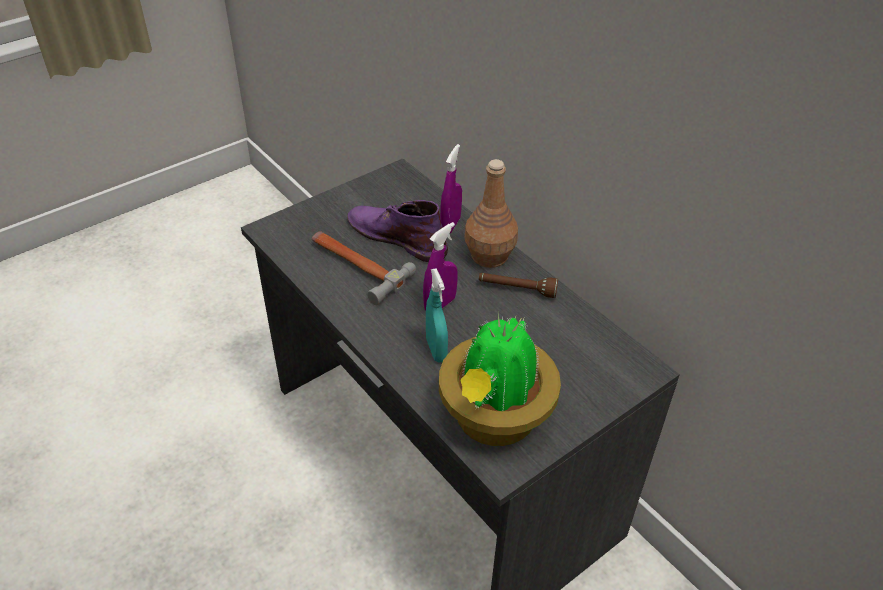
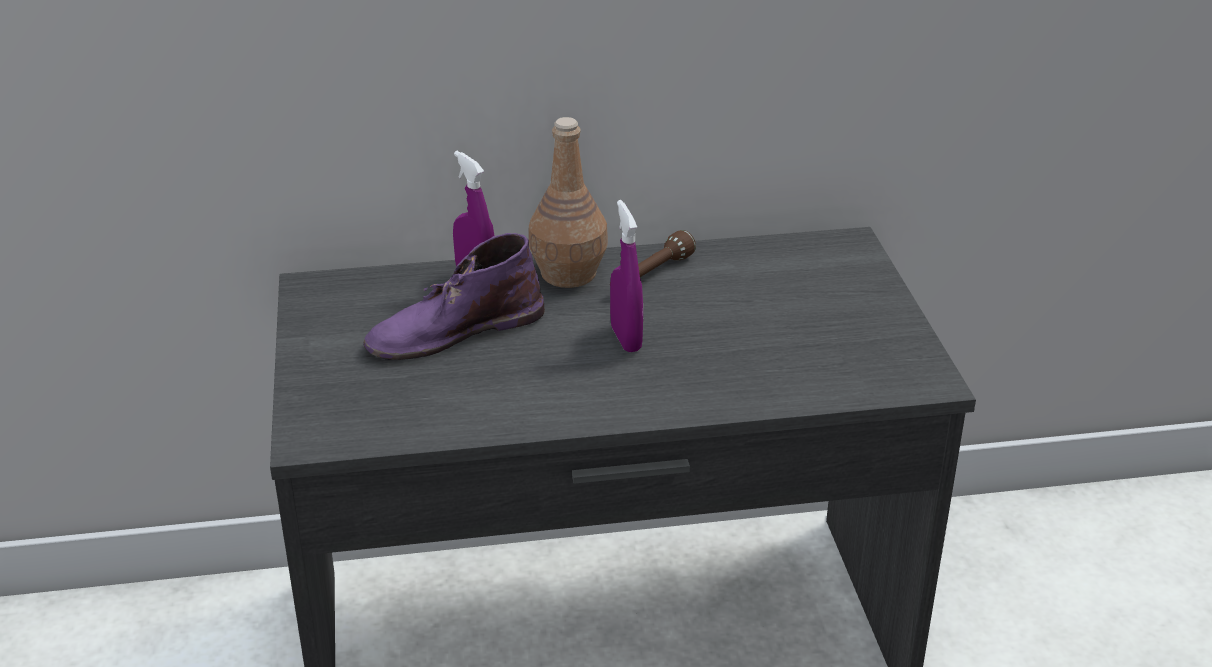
camera: 60 degrees left, 10 degrees down
(356, 266) = (483, 382): hammer -> none
(436, 350) = (706, 367): turquoise spray bottle -> none
(494, 419) = (854, 362): potted plant -> none

